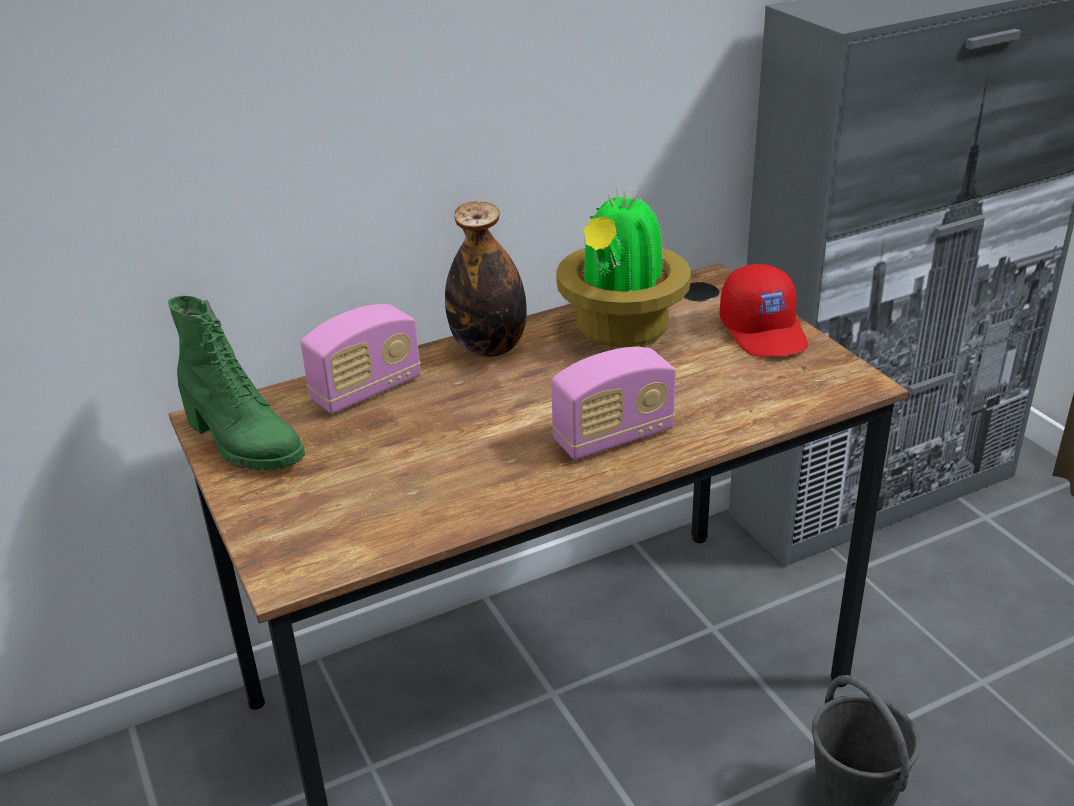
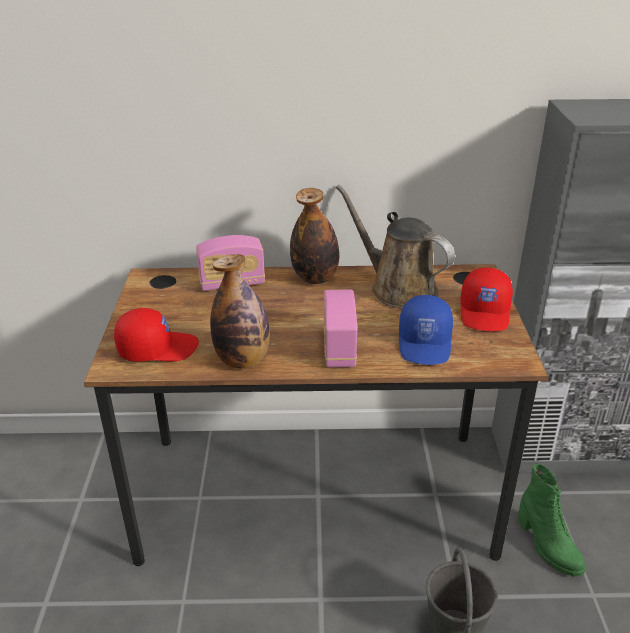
camera: 25 degrees right, 0 degrees up
(242, 444) = (149, 294): green boot -> green boot (547, 546)
(335, 522) = (157, 348): none -> red cap
(489, 498) = (243, 360): none -> bottle
(613, 437) = (339, 348): radio -> radio turned 90 degrees clockwise
(621, 330) = (398, 289): potted plant -> brown watering can
(724, 395) = (425, 343): none -> blue cap

